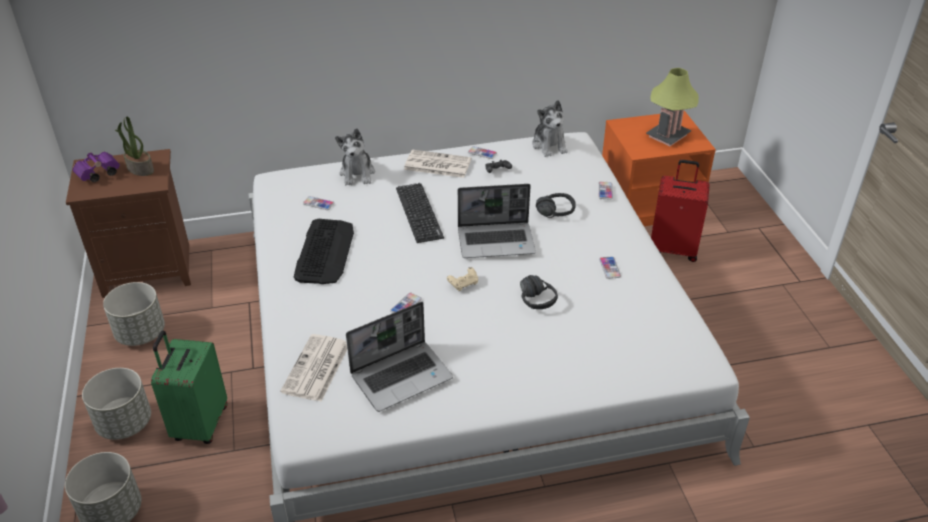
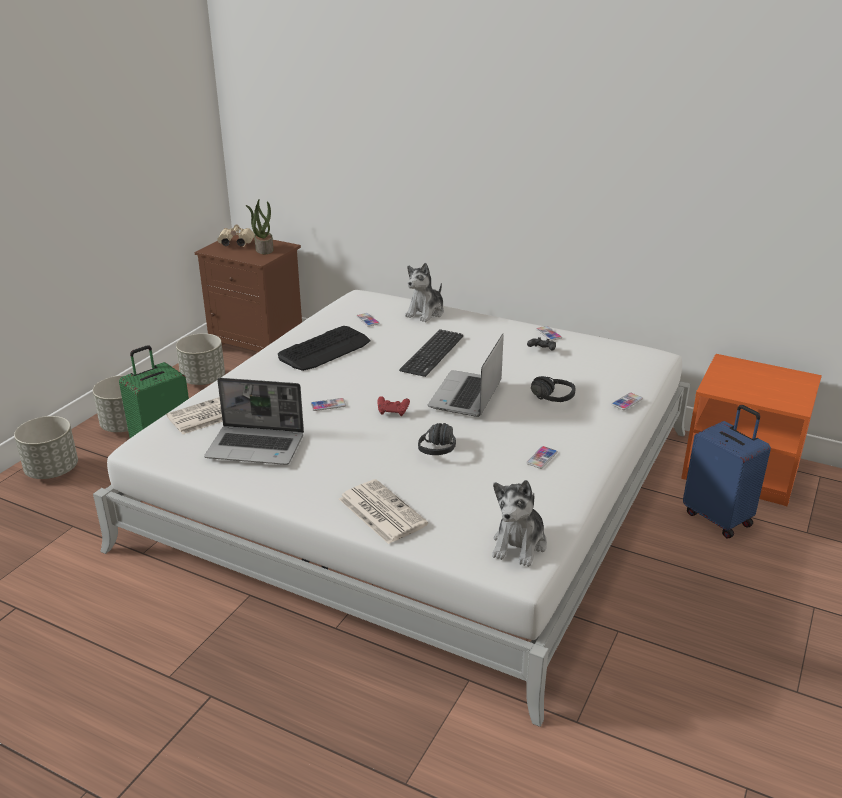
camera: 40 degrees right, 10 degrees down
(98, 175) = (235, 244): purple binoculars -> beige binoculars
(436, 165) = (496, 328): newspaper -> newspaper (380, 511)
(463, 284) = (393, 412): beige game controller -> red game controller
(497, 241) = (466, 396): laptop -> laptop turned 75 degrees clockwise
(549, 145) = (622, 350): plush toy -> plush toy (519, 544)
(667, 135) = (767, 387): table lamp -> none
(673, 249) = (718, 518): red suitcase -> blue suitcase

